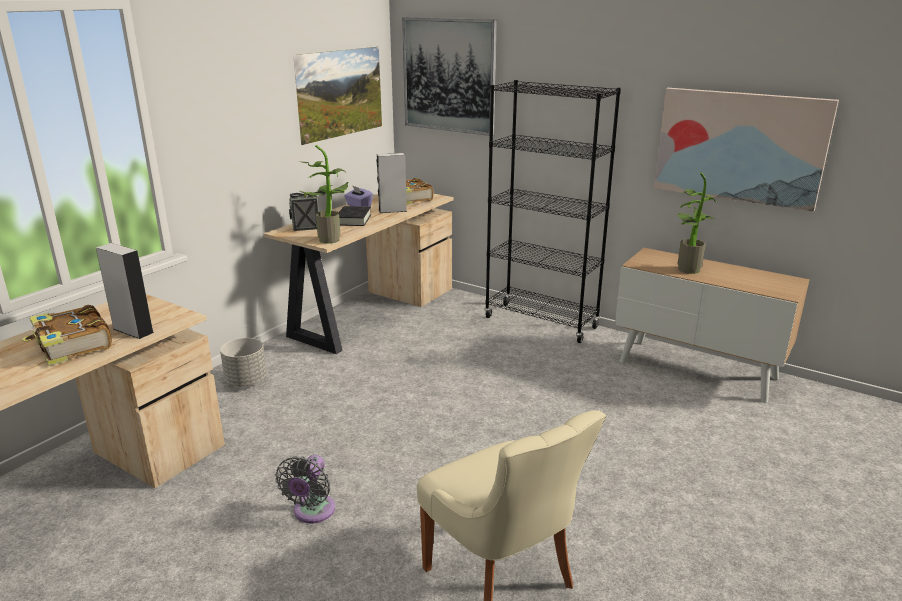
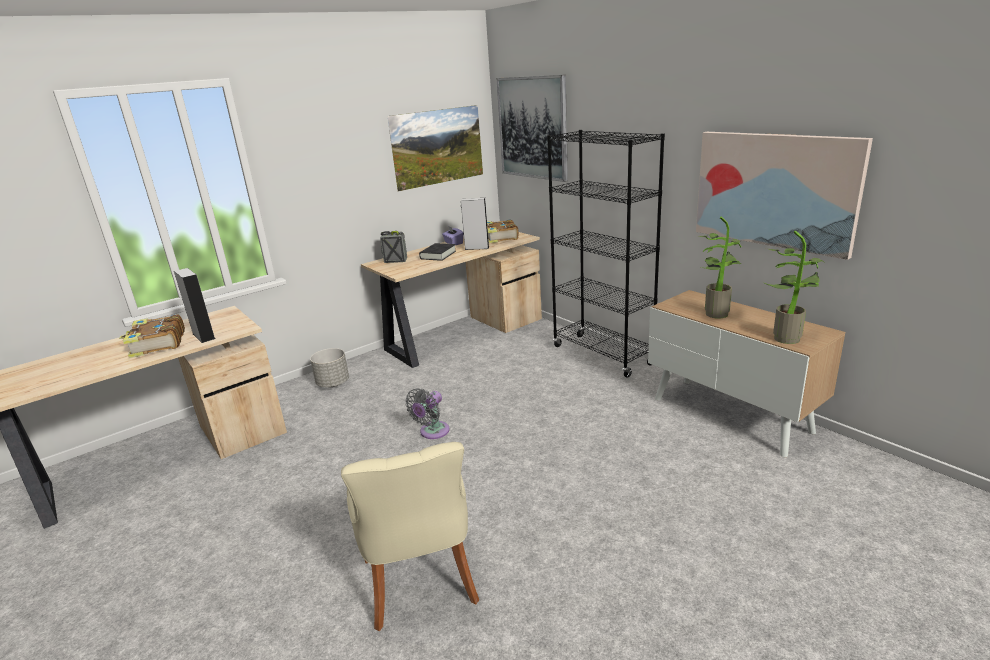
camera: 20 degrees right, 0 degrees up
(312, 512) = (313, 497): grey fan -> grey fan (432, 432)
(330, 239) = (406, 270): potted plant -> potted plant (787, 337)

